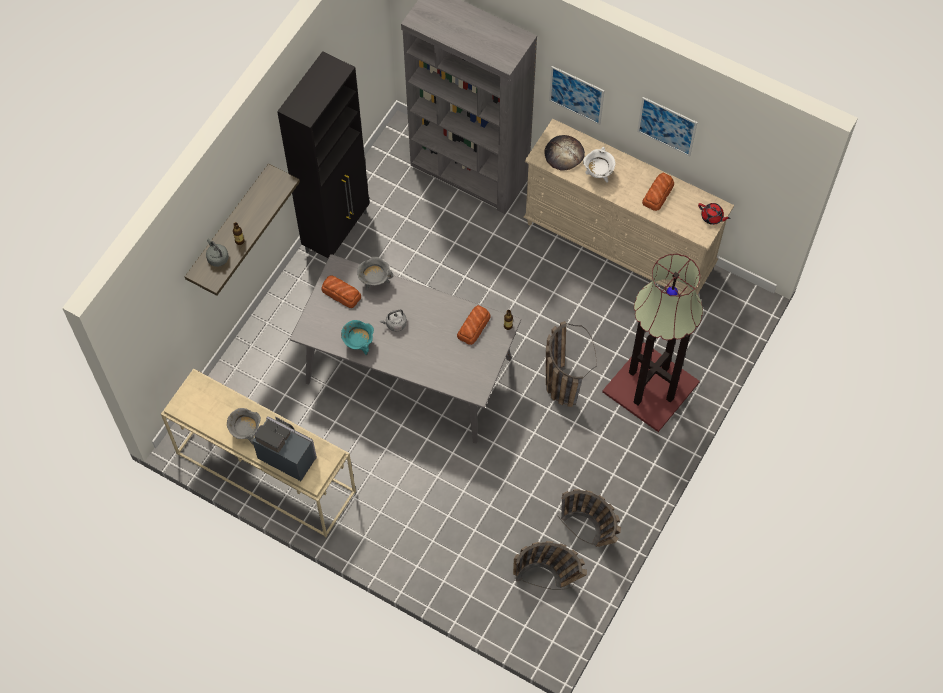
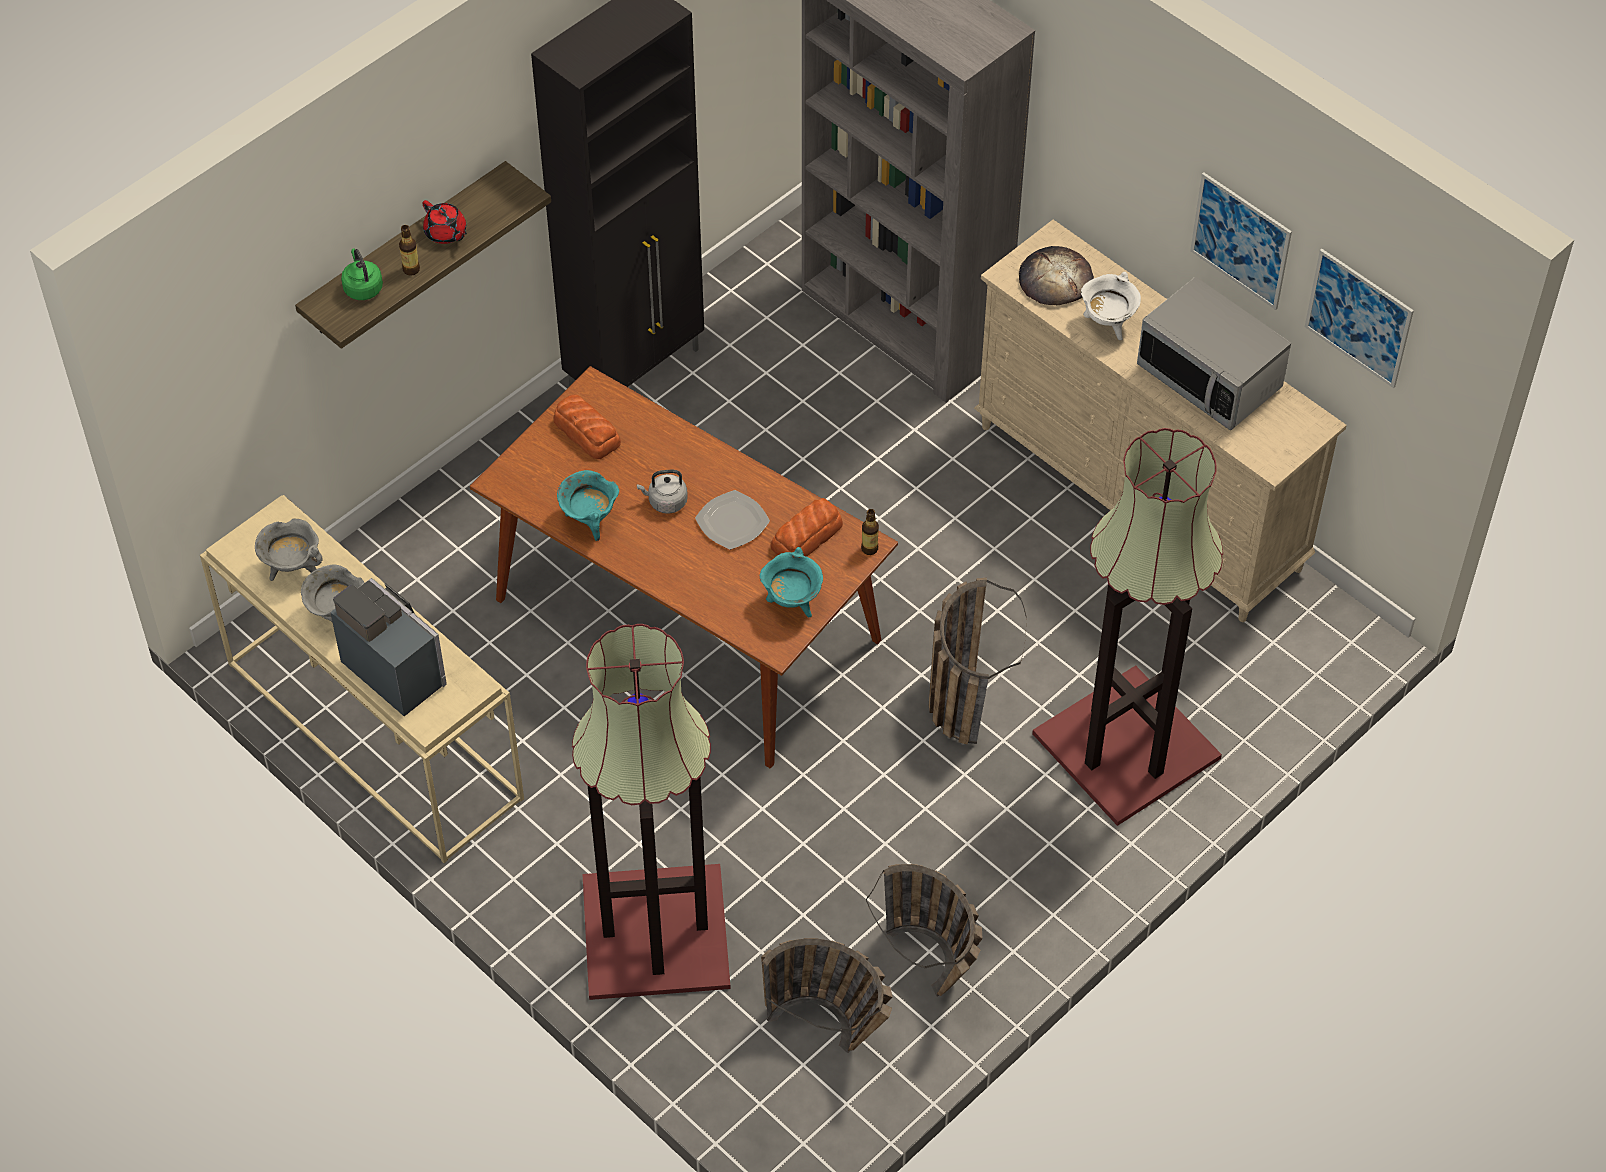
camera: 15 degrees right, 10 degrees down
(217, 258) = (362, 287): grey kettle -> green kettle
(375, 281) = (653, 426): grey cooking pot -> grey cooking pot (293, 568)
(408, 371) = (686, 620): grey dining table -> brown dining table
(433, 328) = (732, 522): none -> plate
(446, 546) = (658, 930): none -> floor lamp
(477, 366) = (792, 602): none -> turquoise cooking pot
(576, 95) = (1095, 167): picture -> picture (1358, 318)
(658, 193) = (1209, 377): bread -> microwave
(712, 217) = (1299, 436): red teapot -> red teapot (446, 233)

